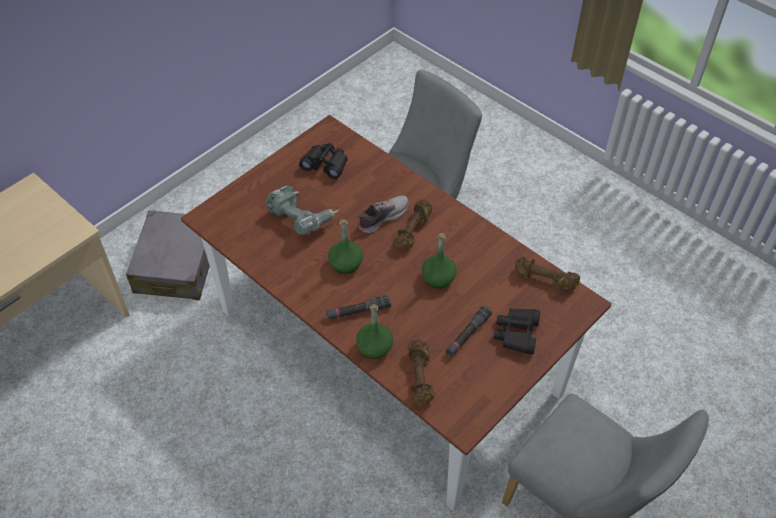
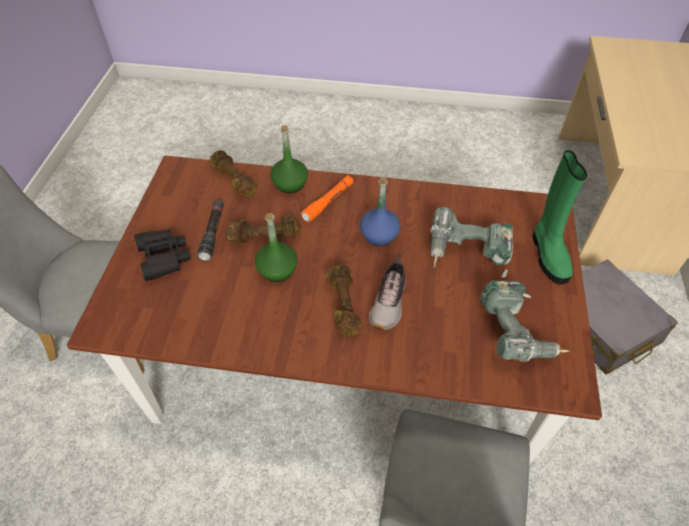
camera: 145 degrees right, 0 degrees up
(251, 191) = (548, 254): none -> green boot
(326, 164) = (516, 332): black binoculars -> power drill
(345, 264) = (379, 235): green bottle -> blue bottle
(358, 311) = (328, 202): black flashlight -> orange flashlight
(544, 280) = (157, 329): brown dumbbell -> brown dumbbell (264, 237)

